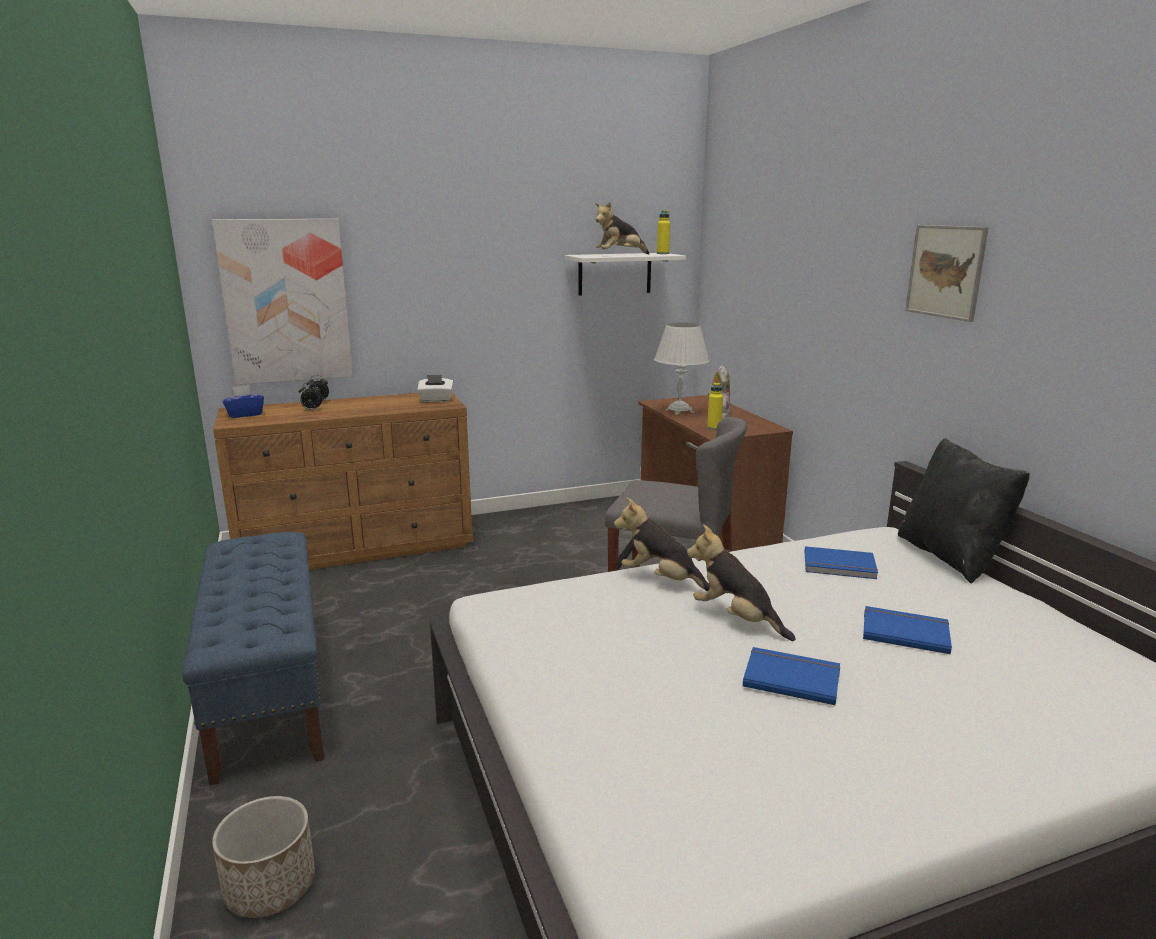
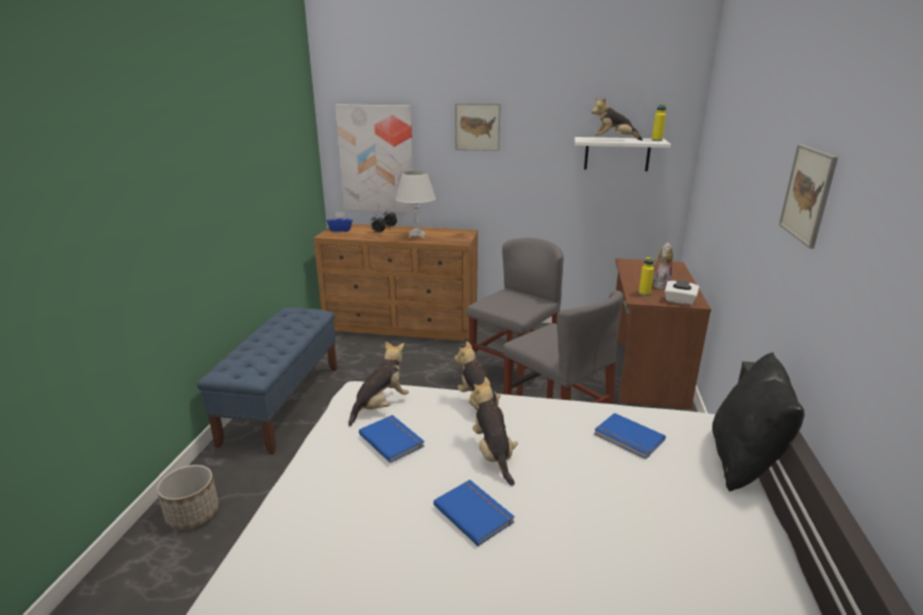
camera: 30 degrees right, 5 degrees up
(436, 400) = (458, 236): white tissue box -> white tissue box (679, 301)
(438, 246) = (477, 127): none -> picture
(543, 611) = (381, 406): none -> plush toy
(566, 568) = (514, 374): none -> grey chair
(679, 411) = (636, 273): white table lamp -> white table lamp (417, 236)
(904, 631) = (610, 511): blue book -> blue book (392, 439)

